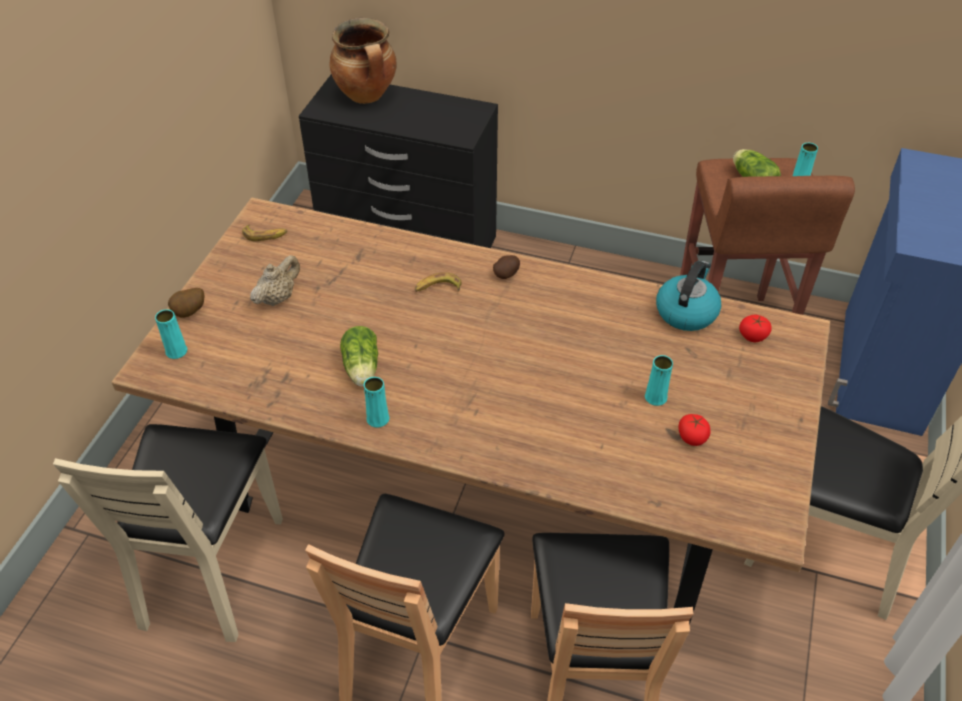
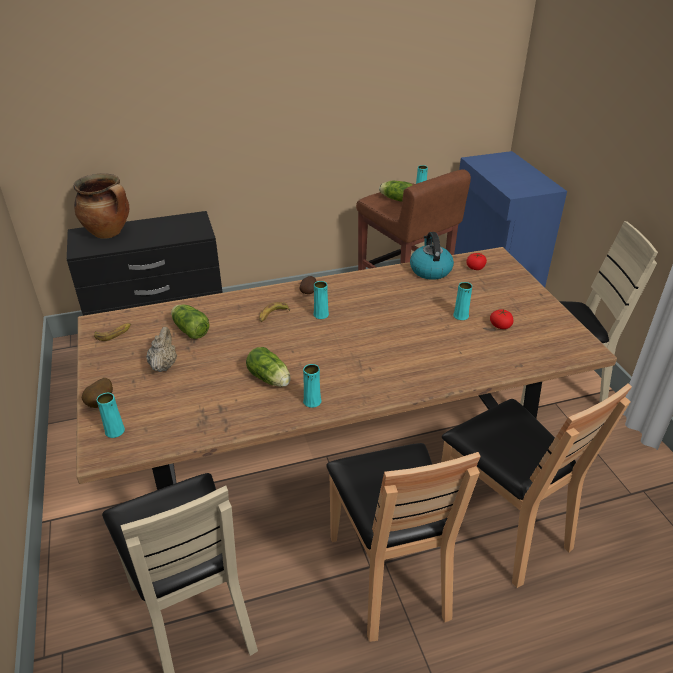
camera: 35 degrees left, 10 degrees down
(338, 265) = (189, 329): none -> lettuce
(490, 313) = (321, 314): none -> turquoise vase

